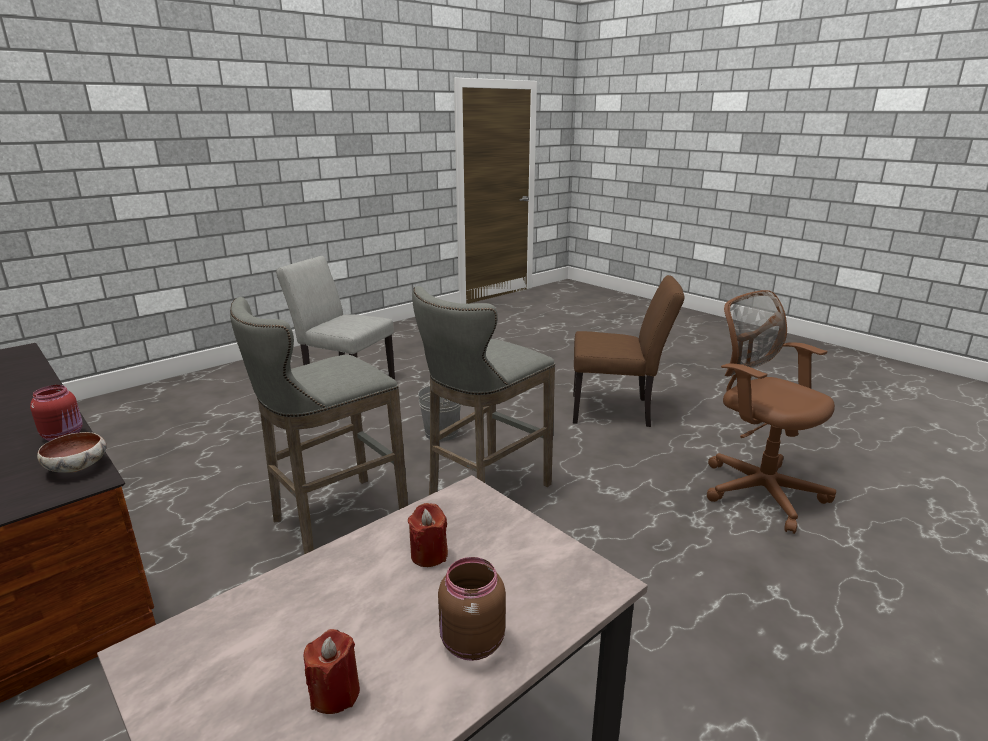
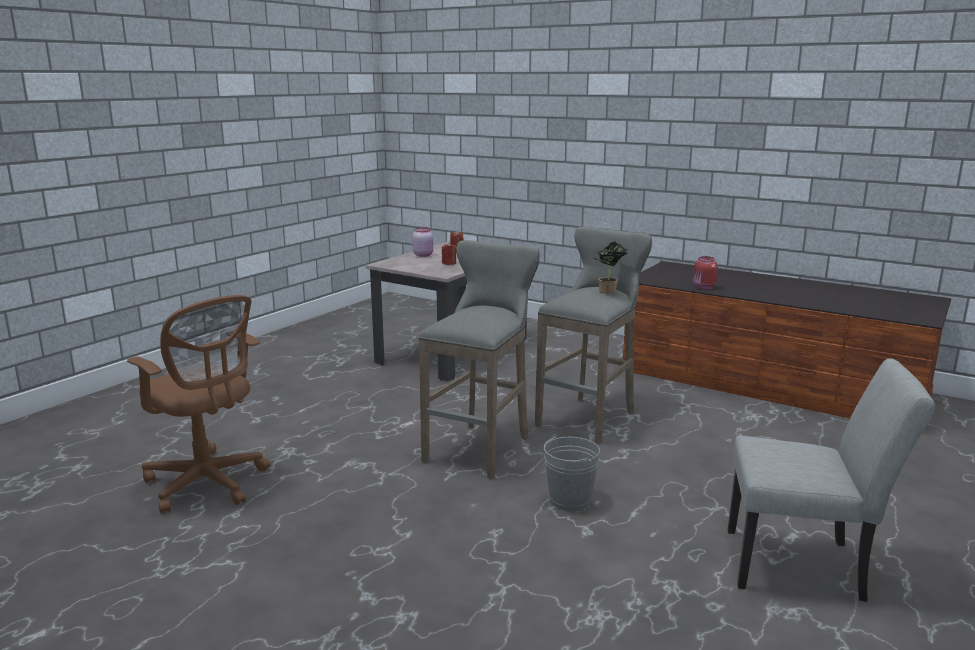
camera: 165 degrees right, 5 degrees down
(78, 467) = (658, 281): bowl -> none
(299, 369) = (608, 292): none -> potted plant
(470, 643) = (423, 255): brown jar -> pink jar
(618, 411) = (336, 574): brown chair -> none

